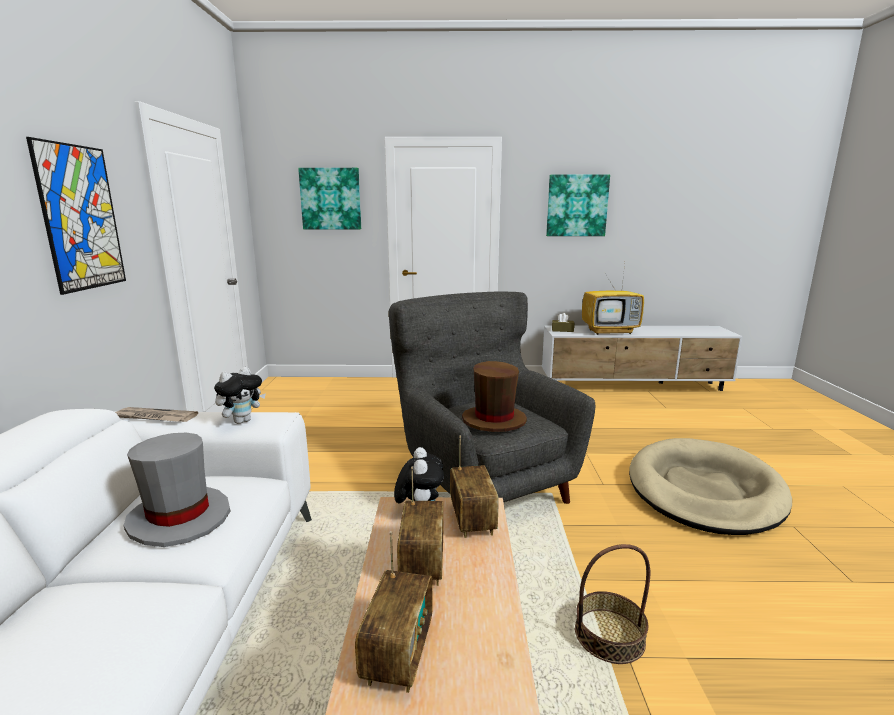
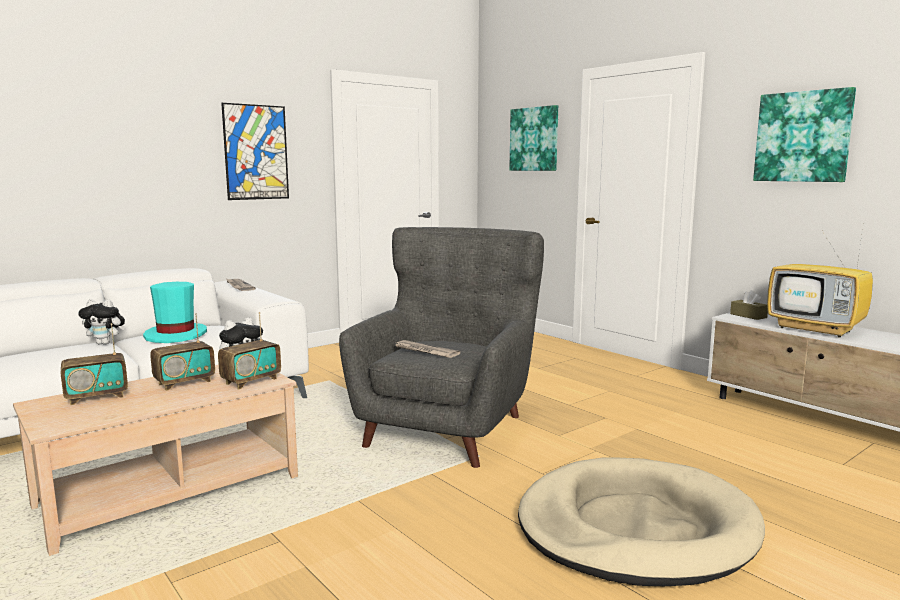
camera: 50 degrees right, 5 degrees down
(180, 518) = (176, 335): grey hat -> turquoise hat
(242, 421) = (261, 297): plush toy -> plush toy (105, 343)
(493, 420) = (425, 351): brown hat -> newspaper
(609, 635) = (298, 528): basket -> none

